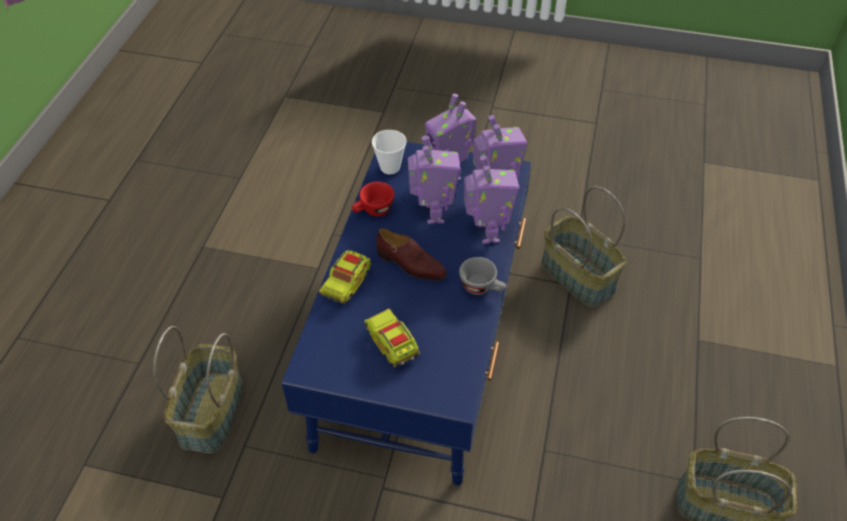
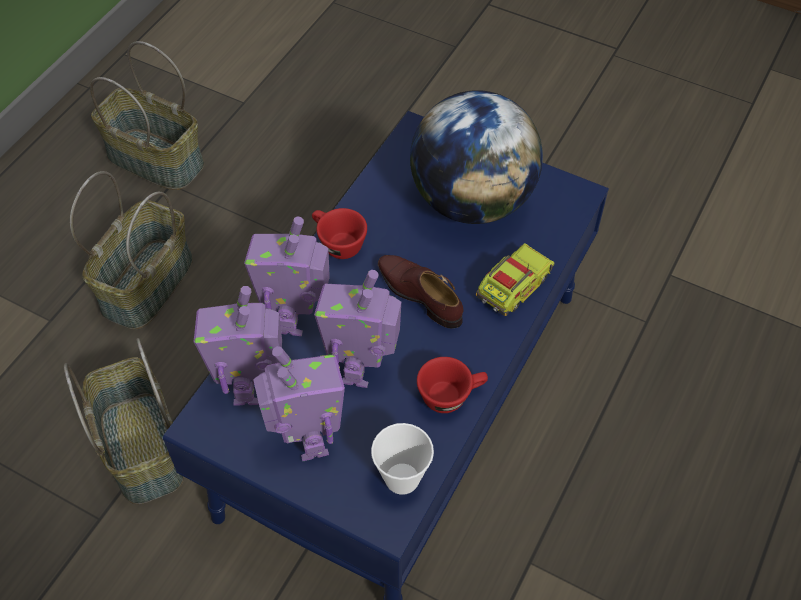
camera: 165 degrees left, 5 degrees up
(213, 413) = (687, 368): basket -> basket (146, 283)
(392, 343) = (471, 200): toy truck -> globe
(482, 287) = (337, 243): grey cup -> red cup

